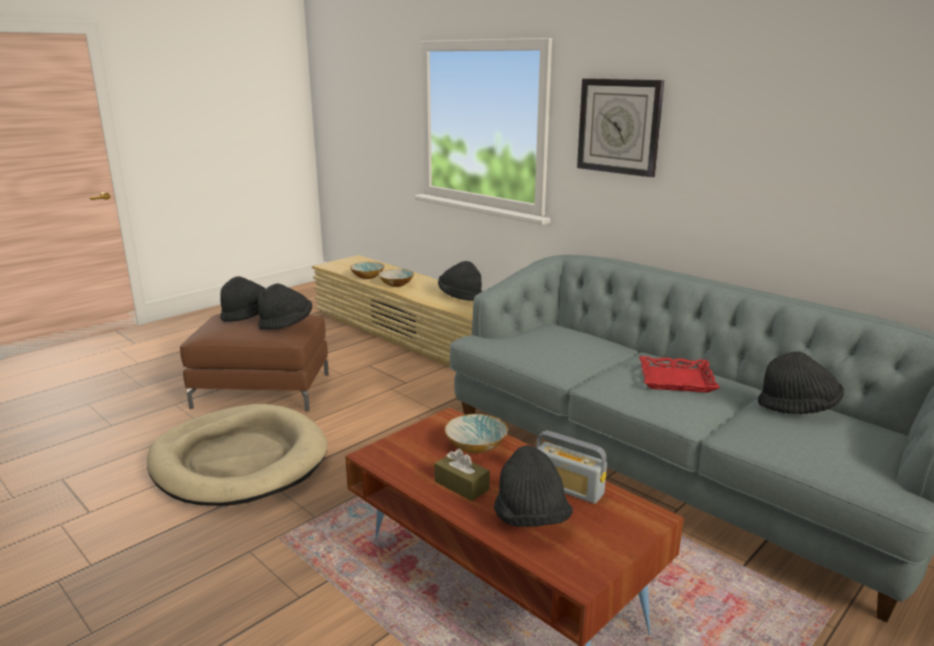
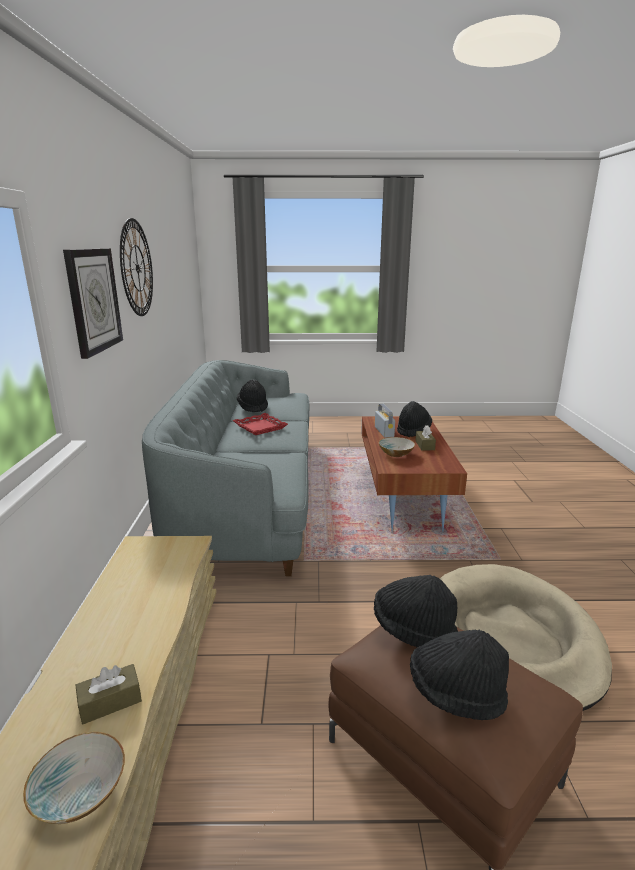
camera: 135 degrees left, 0 degrees up
(396, 284) = (110, 702): bowl -> brown tissue box
(460, 296) = (121, 602): black hat -> none
(754, 110) = (137, 268): none -> wall clock

